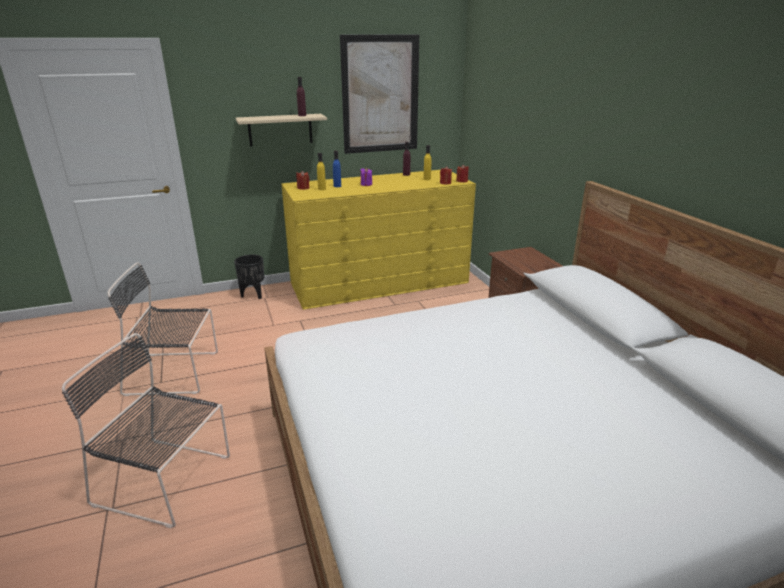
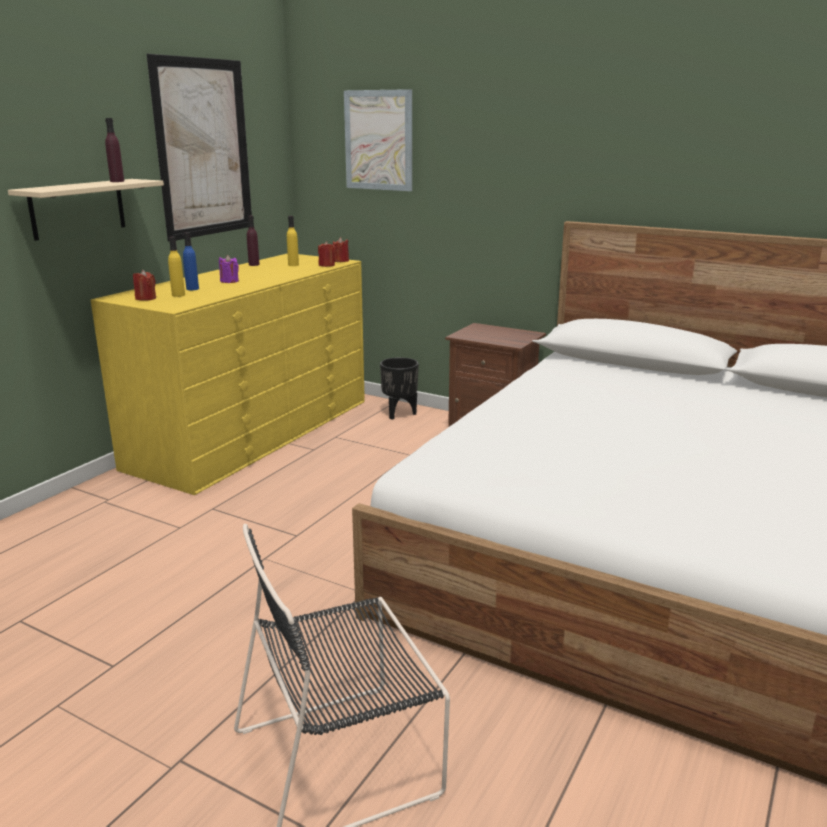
camera: 40 degrees left, 5 degrees down
(176, 373) = (119, 644): black chair -> none
(253, 295) = (78, 504): black planter -> black planter (399, 413)
(500, 95) = (378, 140): none -> picture

